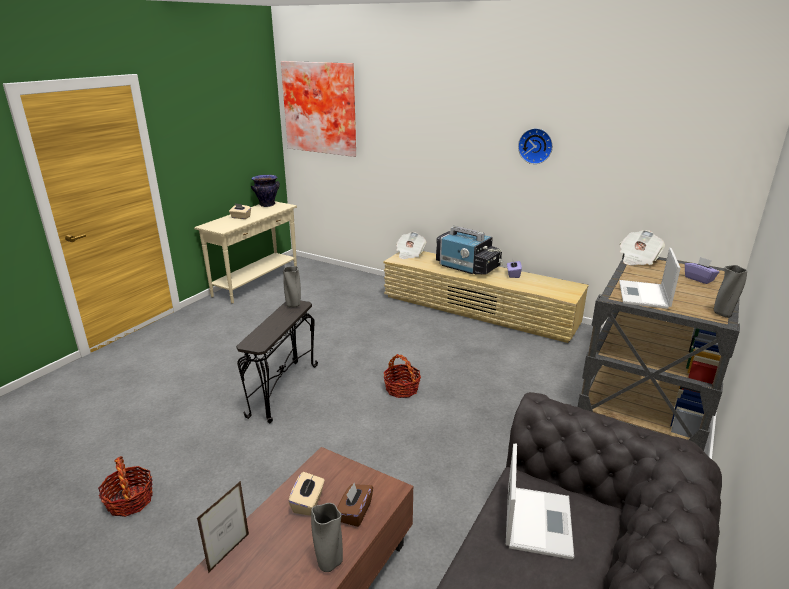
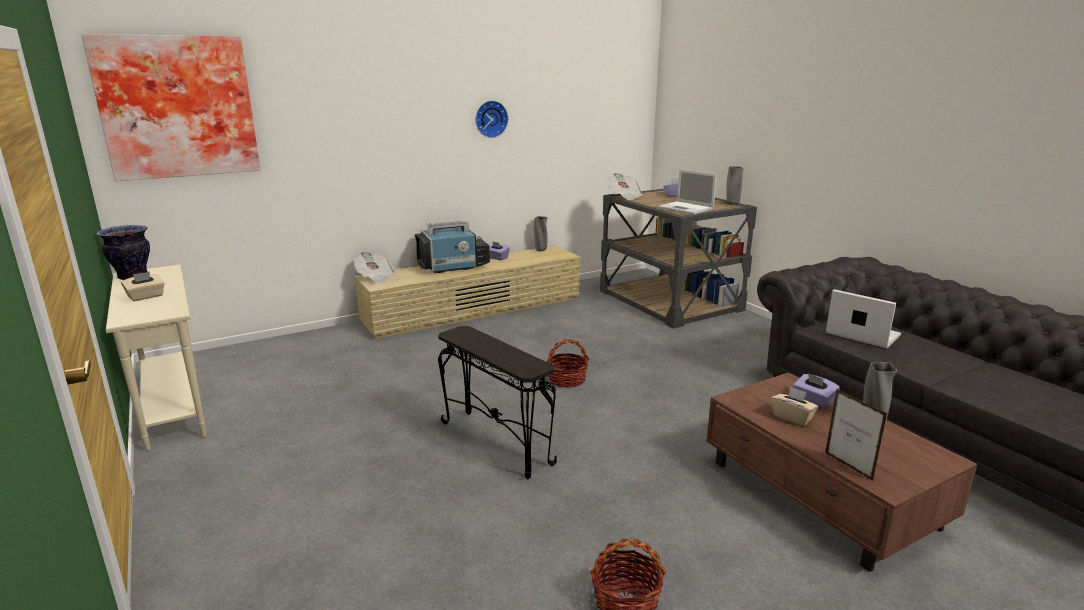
camera: 60 degrees left, 5 degrees down
(293, 305) = (460, 334): grey vase -> grey vase (540, 250)
(355, 513) = (813, 401): brown tissue box -> purple tissue box

